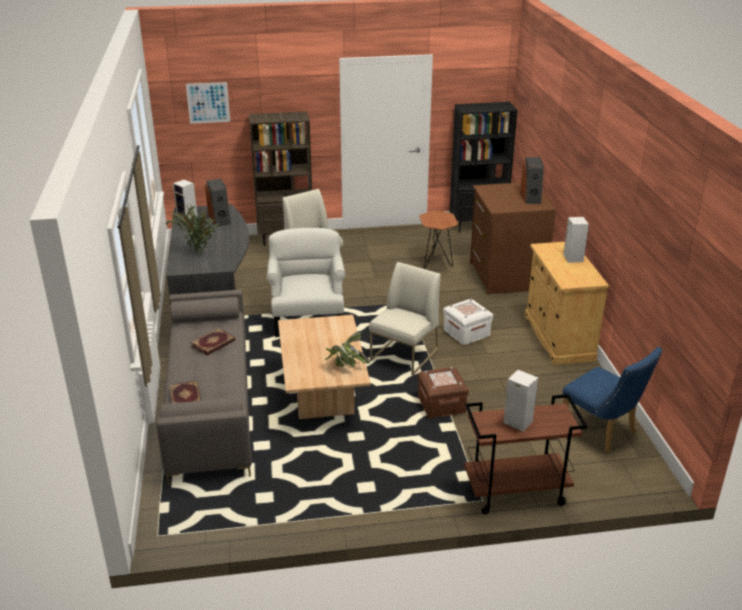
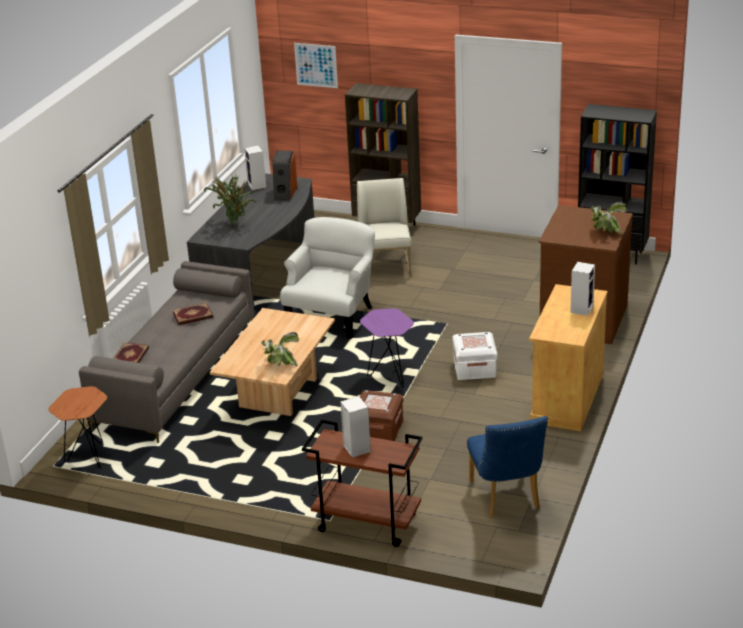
camera: 30 degrees right, 0 degrees up
(404, 356) = (389, 375): white chair -> purple side table
(436, 263) = (520, 288): brown side table -> brown side table (88, 458)
(531, 197) = (605, 231): speaker -> potted plant

